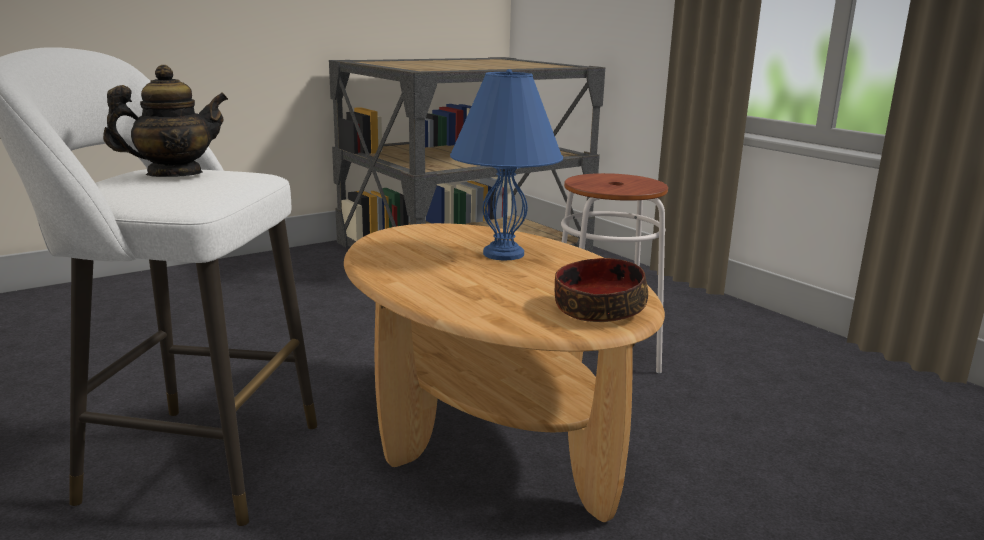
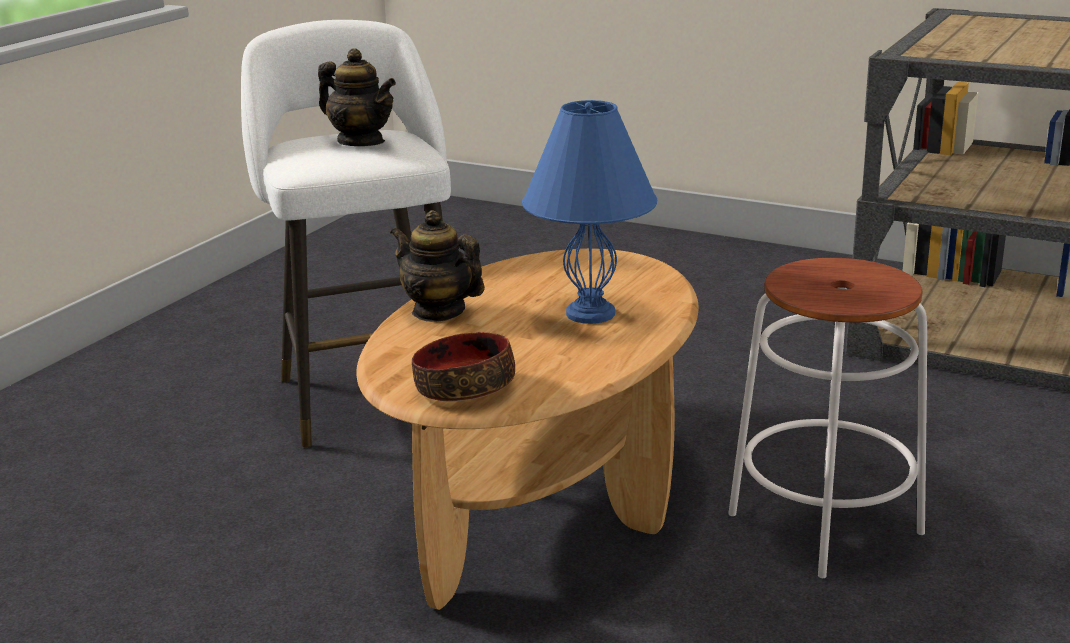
camera: 65 degrees right, 5 degrees up
(428, 290) = (438, 311): none -> teapot

